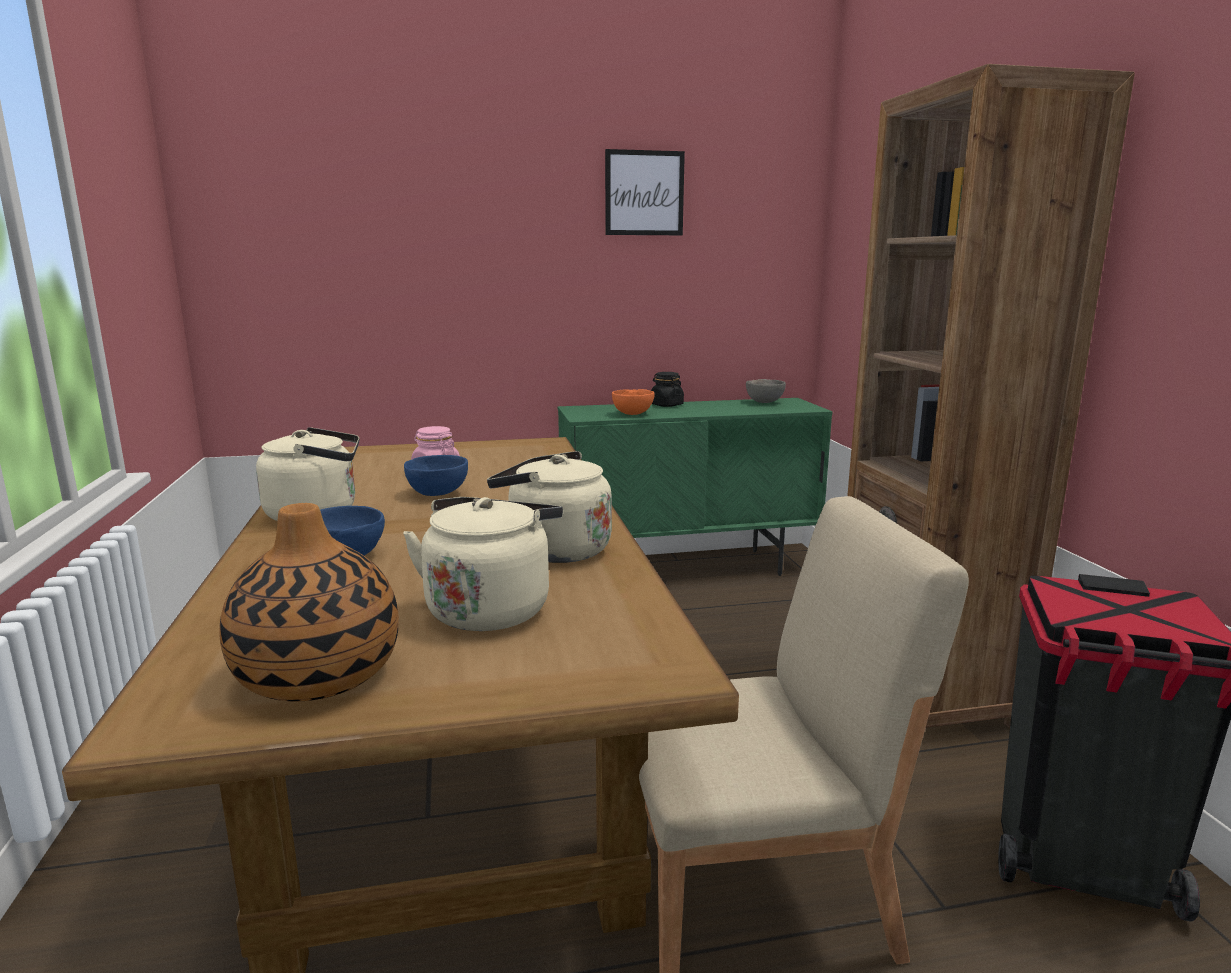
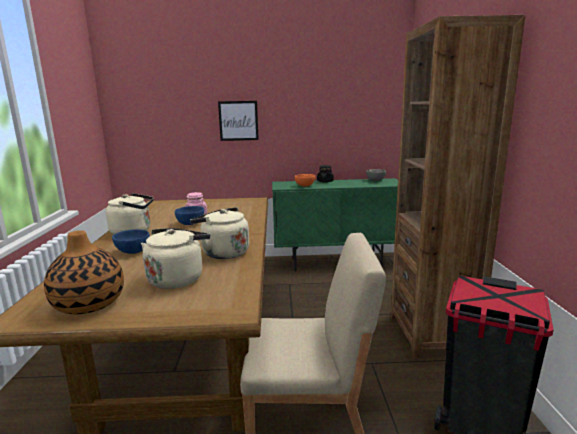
camera: 10 degrees right, 0 degrees up
(644, 193) = (314, 77): picture -> picture (238, 120)

